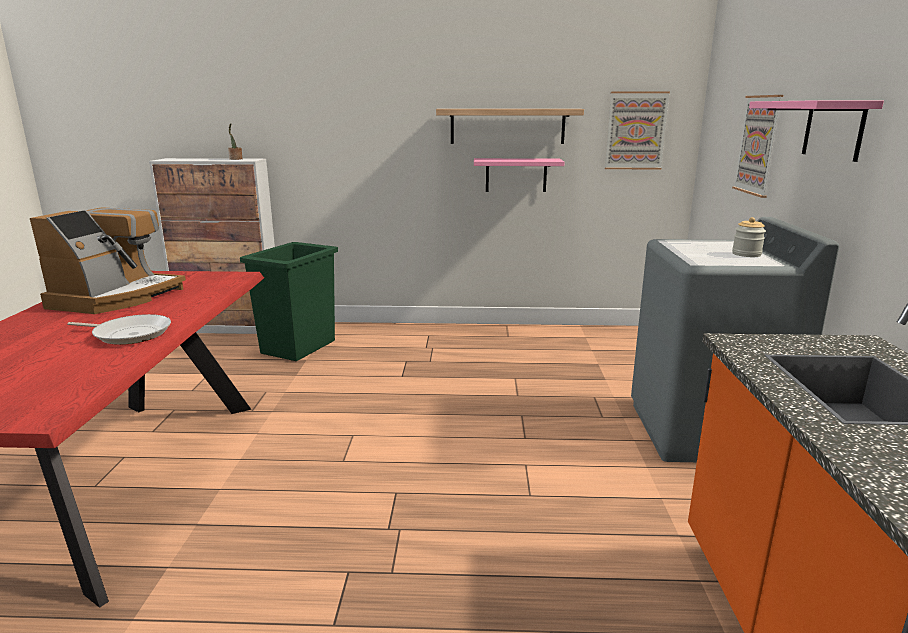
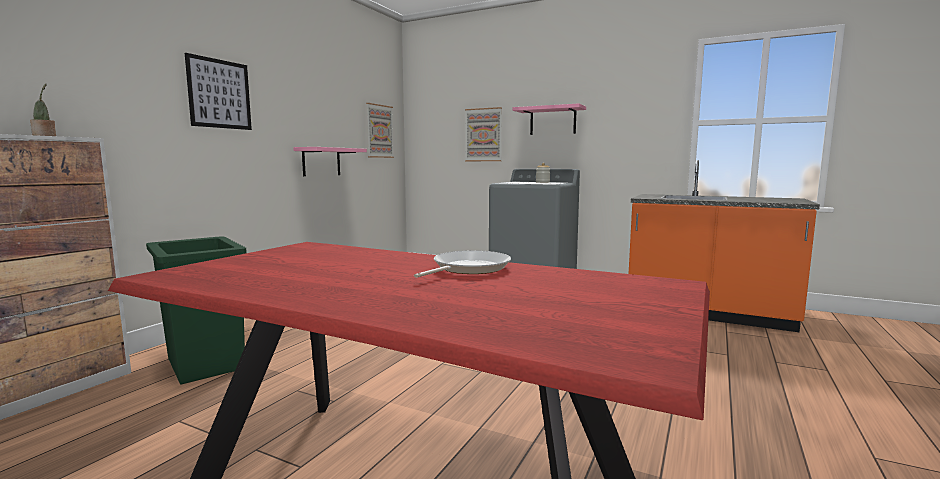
camera: 65 degrees left, 10 degrees down
(117, 297) = (303, 273): coffee machine -> none
(386, 108) = (219, 94): none -> picture
(507, 126) = (313, 121): shelf -> none

